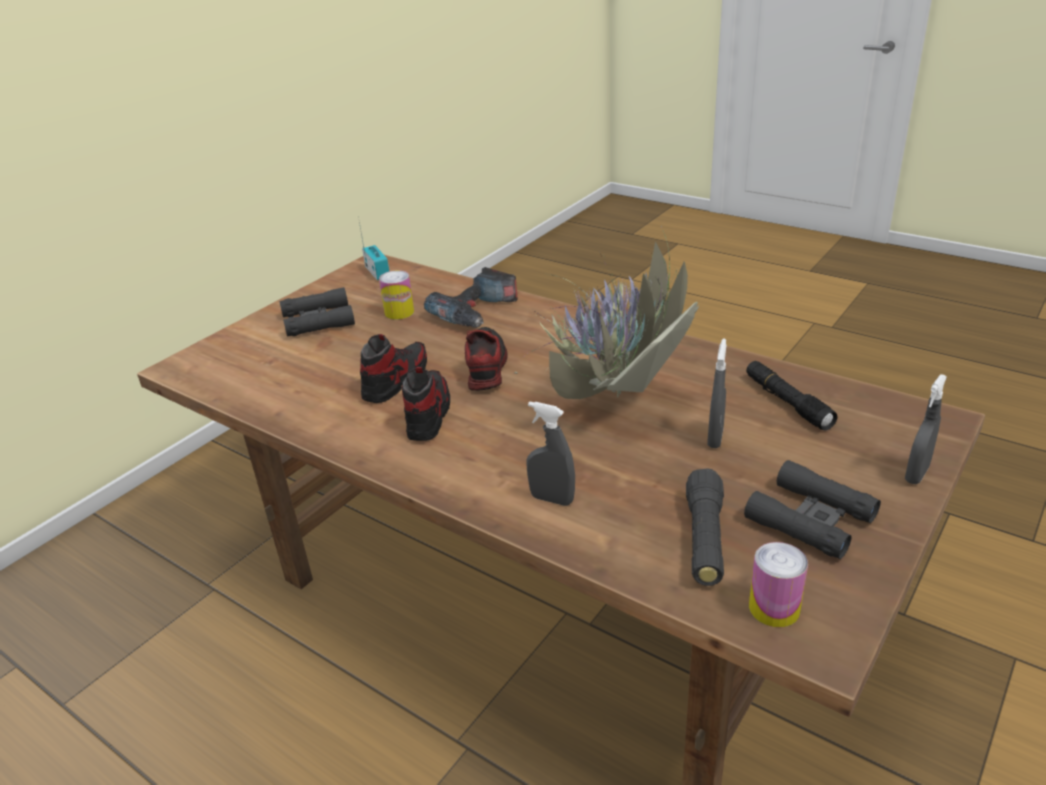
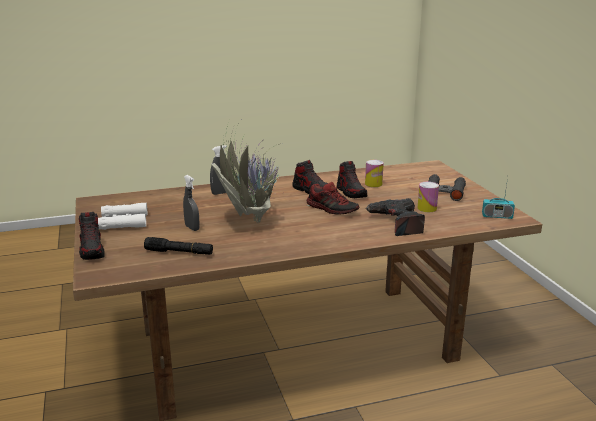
camera: 125 degrees right, 10 degrees down
(704, 539) = (155, 204): black flashlight -> none
(774, 608) = (114, 201): can -> can (373, 184)
(810, 519) = (124, 222): black binoculars -> white binoculars
(916, 474) = (92, 250): grey spray bottle -> shoe

